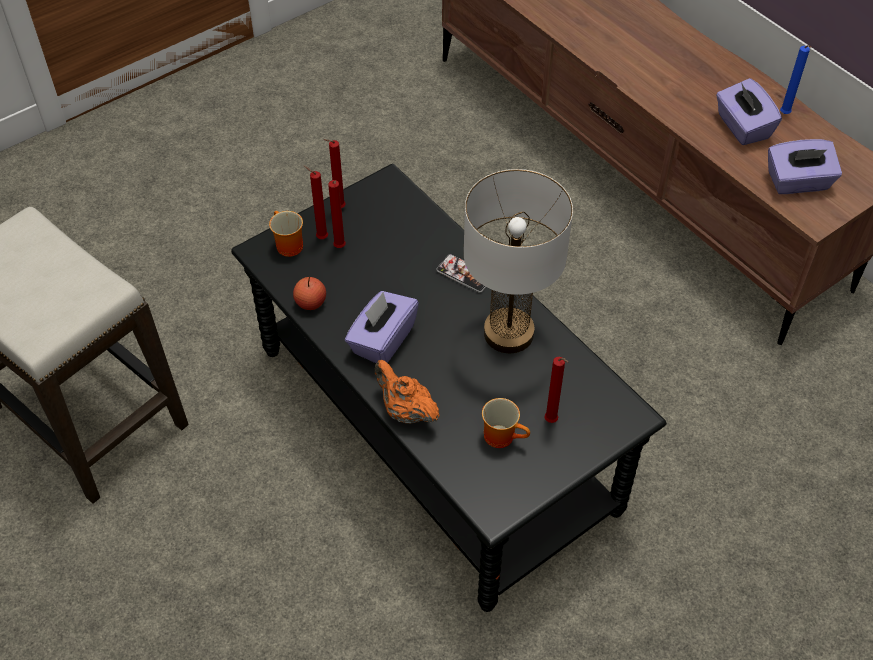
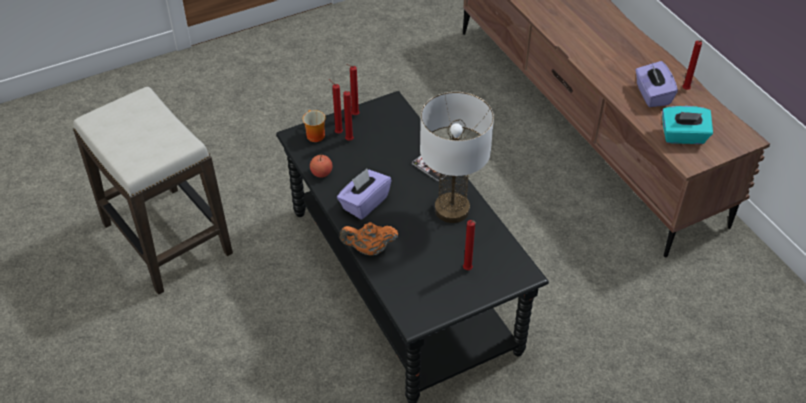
camera: 10 degrees right, 5 degrees down
(405, 411) = (369, 249): orange teapot -> orange teapot turned 60 degrees counterclockwise
(503, 435) = (432, 274): mug -> none
(785, 115) = (685, 90): blue candle -> red candle
(798, 182) = (683, 136): purple tissue box -> turquoise tissue box

